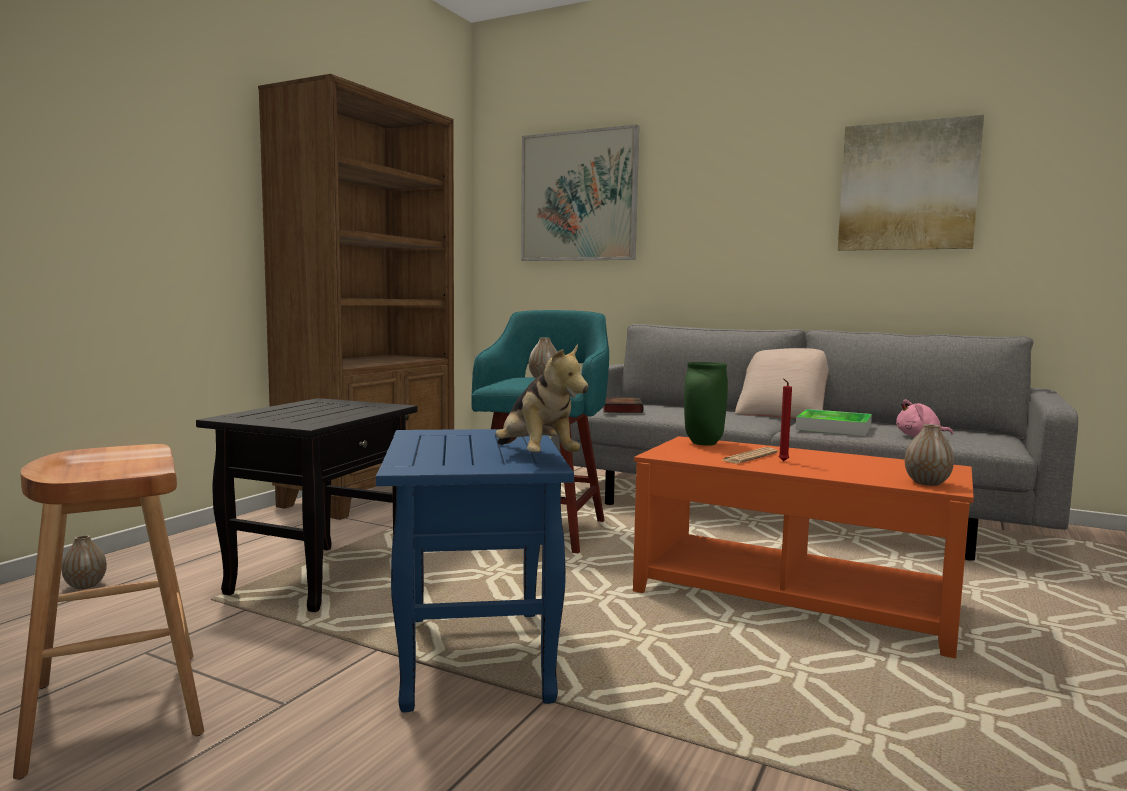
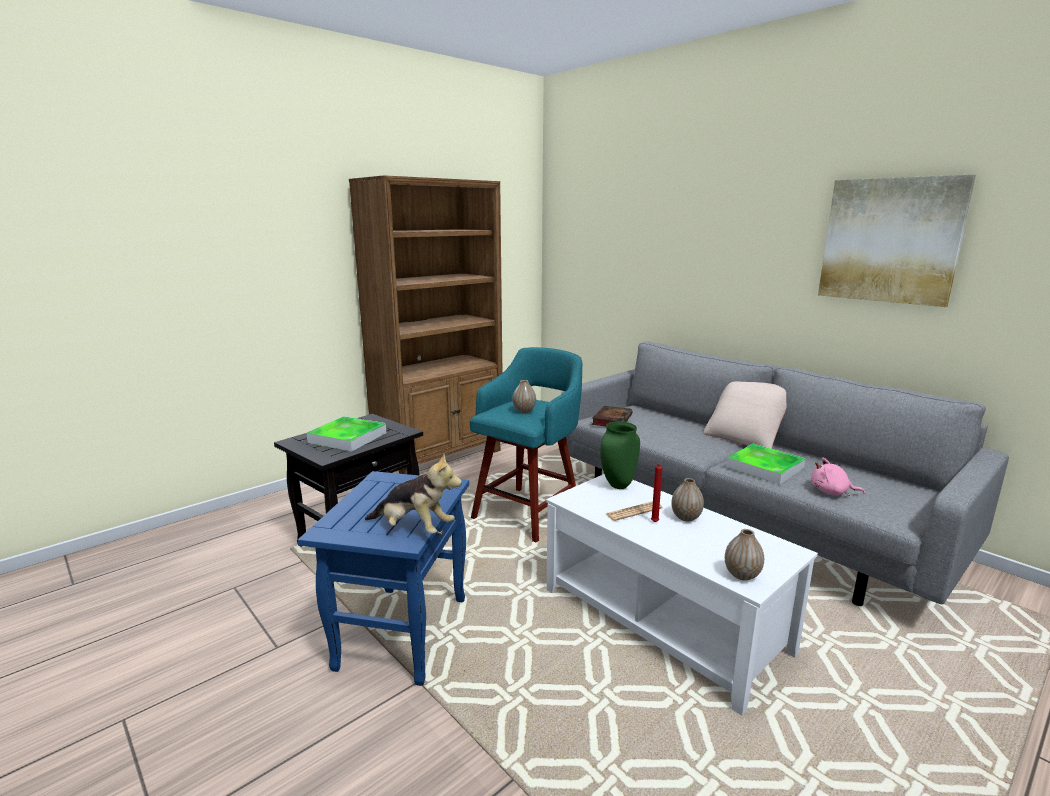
camera: 20 degrees right, 10 degrees up
(85, 585) = (235, 524): vase -> vase (686, 517)
(116, 709) = (197, 631): brown stool -> none
(313, 412) = (347, 438): none -> tray
(535, 458) = (414, 529): plush toy -> plush toy turned 60 degrees counterclockwise
(578, 196) = (615, 228): picture -> none
(793, 599) = (662, 620): orange coffee table -> white coffee table

